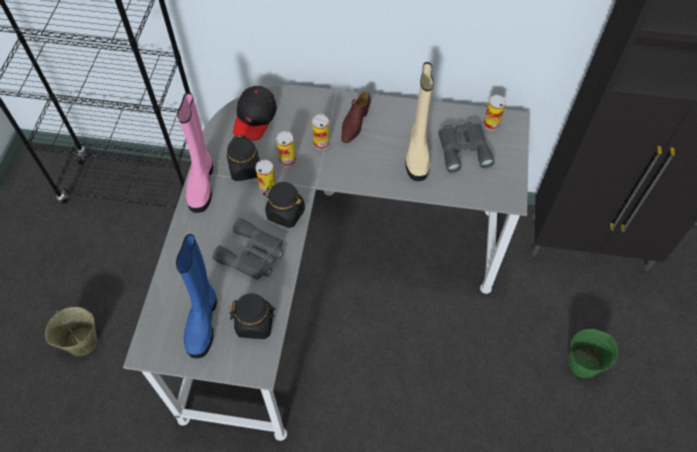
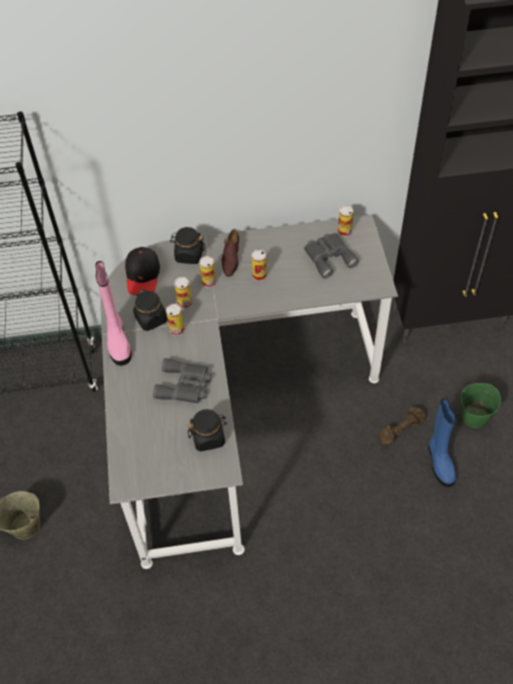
camera: 15 degrees left, 5 degrees down
(203, 321) = (163, 448): blue boot -> blue boot (439, 462)
(285, 213) = (200, 345): black jar -> black jar (189, 255)
(379, 150) = (259, 275): none -> can
(417, 153) = (292, 270): beige boot -> none
(496, 354) = (401, 430): none -> brown dumbbell

